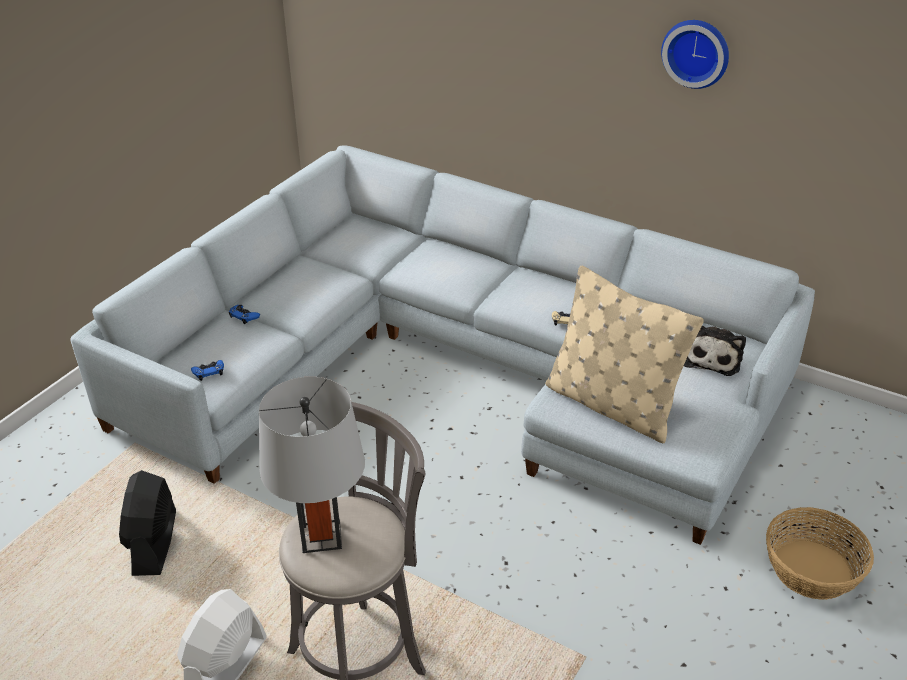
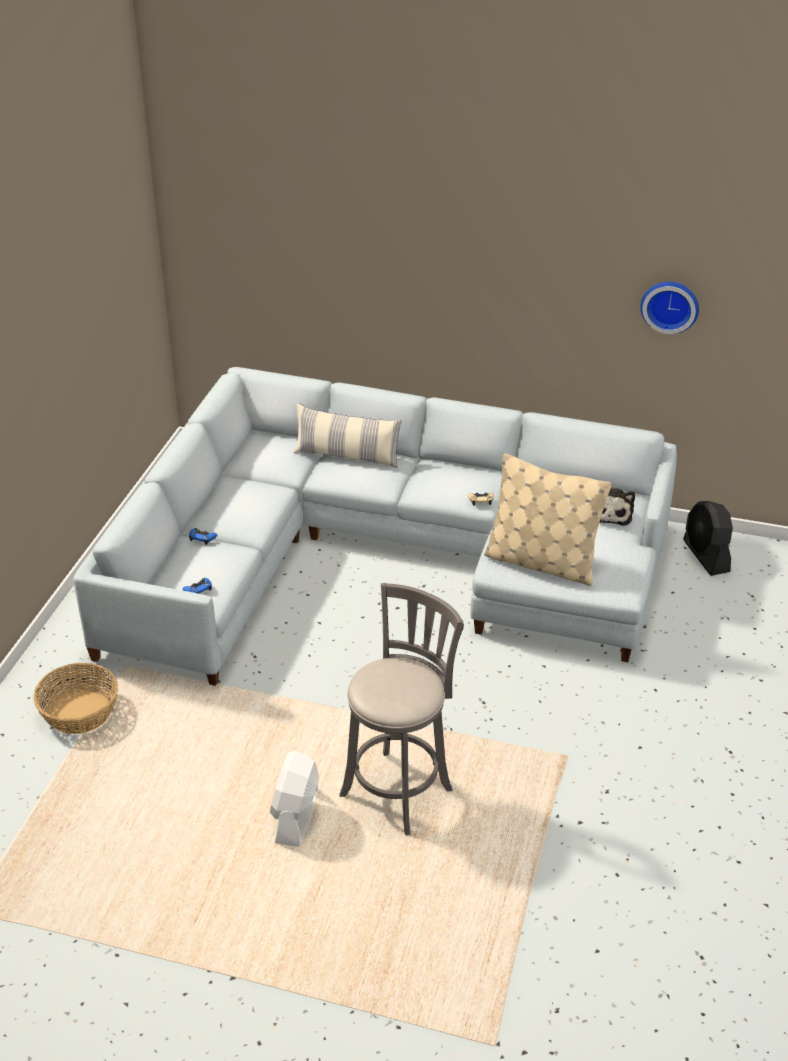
camera: 15 degrees left, 0 degrees up
(154, 543) = (189, 740): black fan -> black fan (706, 556)
(321, 536) = (381, 687): grey table lamp -> none
(438, 253) = (347, 456): none -> pillow
(696, 52) = (561, 265): wall clock -> wall clock (670, 305)
(812, 569) = (715, 664): basket -> basket (80, 712)

